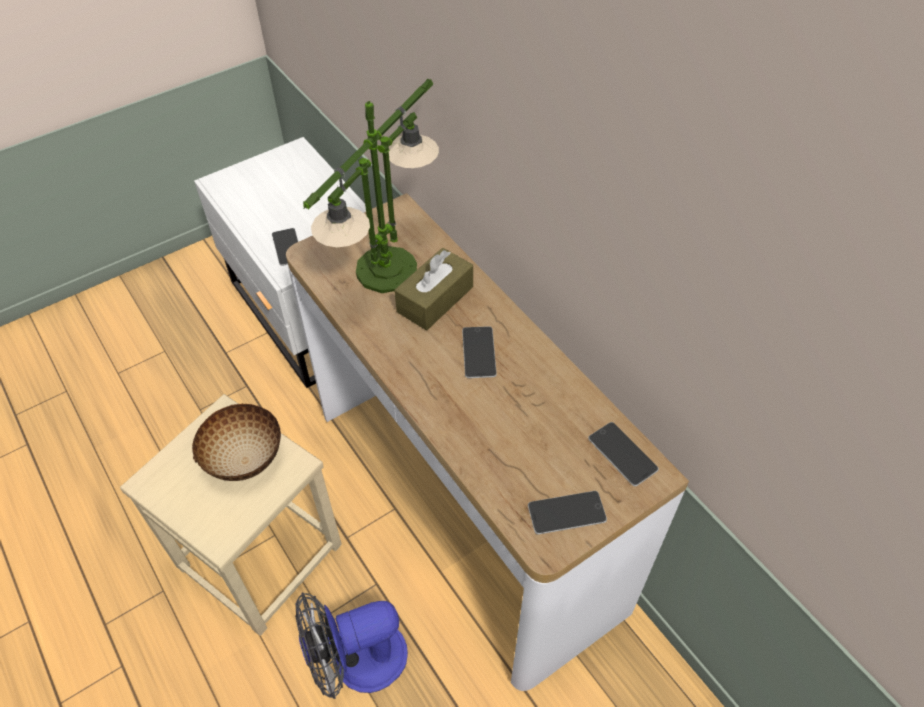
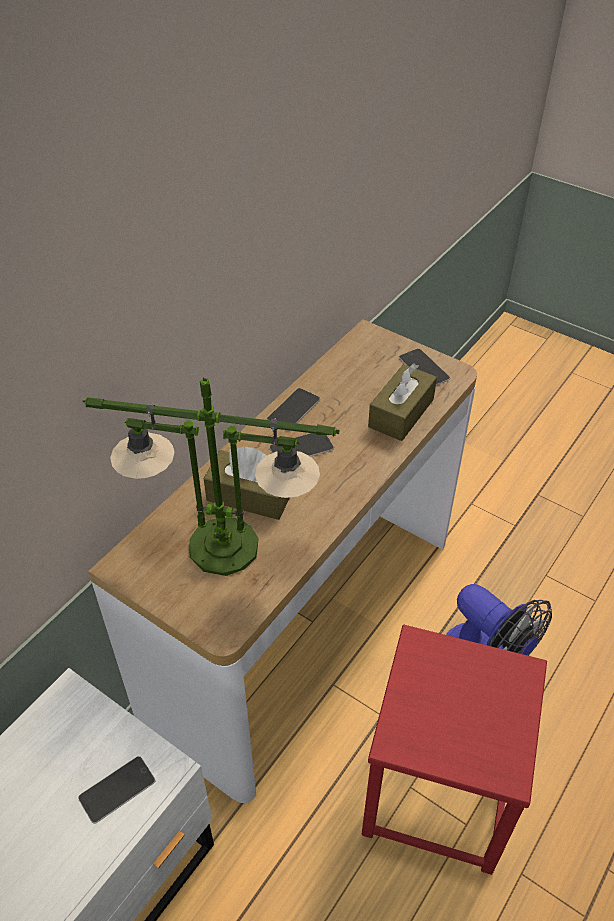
camera: 110 degrees left, 5 degrees down
(245, 458) = (434, 692): bowl -> none
(261, 554) = (436, 790): beige stool -> red stool
(495, 457) = (401, 413): none -> brown tissue box
(622, 454) = (359, 350): phone -> phone (293, 409)

